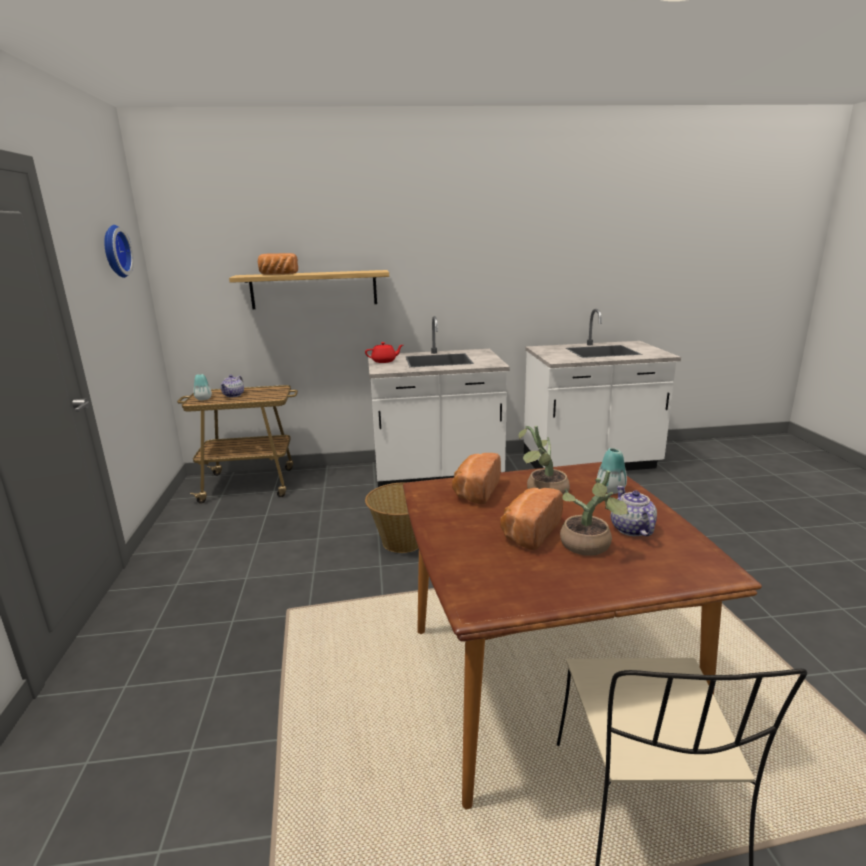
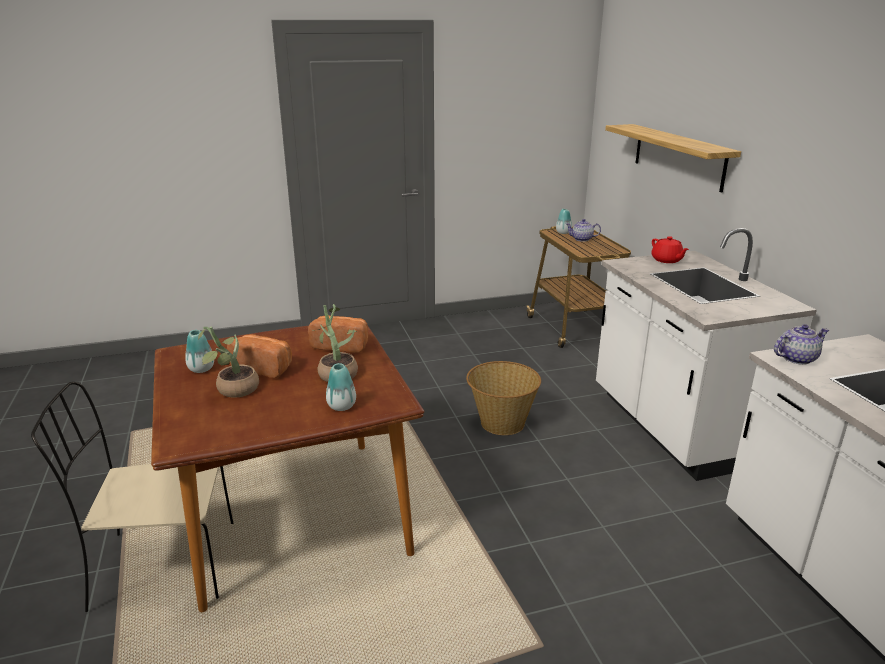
camera: 80 degrees right, 5 degrees up
(114, 251) = (529, 87): wall clock -> none
(277, 274) = (642, 131): bread -> none
(533, 576) = (201, 369): none -> vase
(631, 529) = (258, 411): teapot -> teapot (796, 358)

